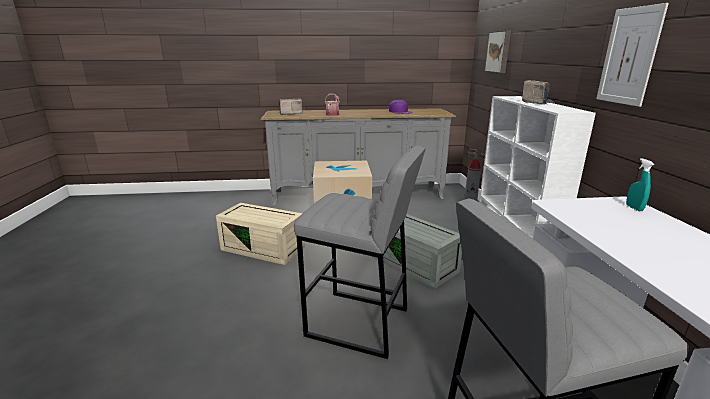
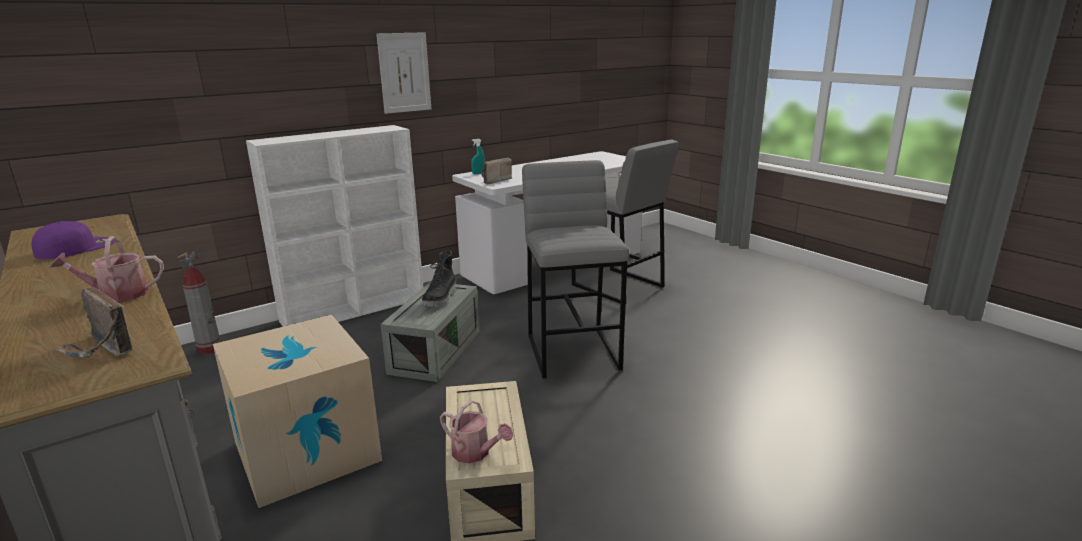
camera: 120 degrees left, 0 degrees up
(244, 209) = (475, 453): none -> watering can
(421, 231) = (441, 299): none -> black boot
(499, 52) = (117, 85): picture -> none
(537, 103) = (332, 133): radio -> radio (494, 181)

